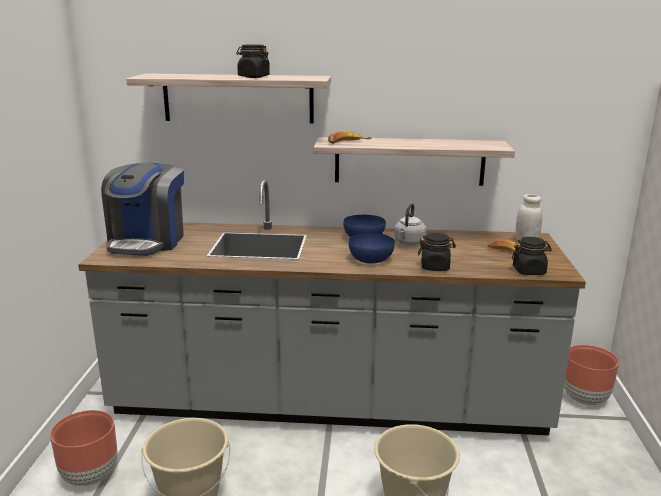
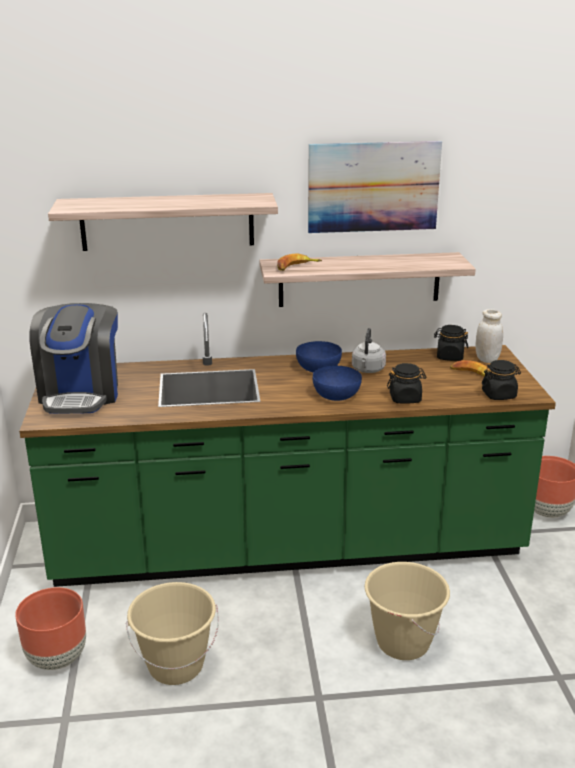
camera: 10 degrees left, 5 degrees up
(253, 77) = (191, 202): black jar -> black jar (449, 357)
(329, 402) = (288, 545): grey counter -> green counter
(424, 74) = (373, 187): none -> picture

